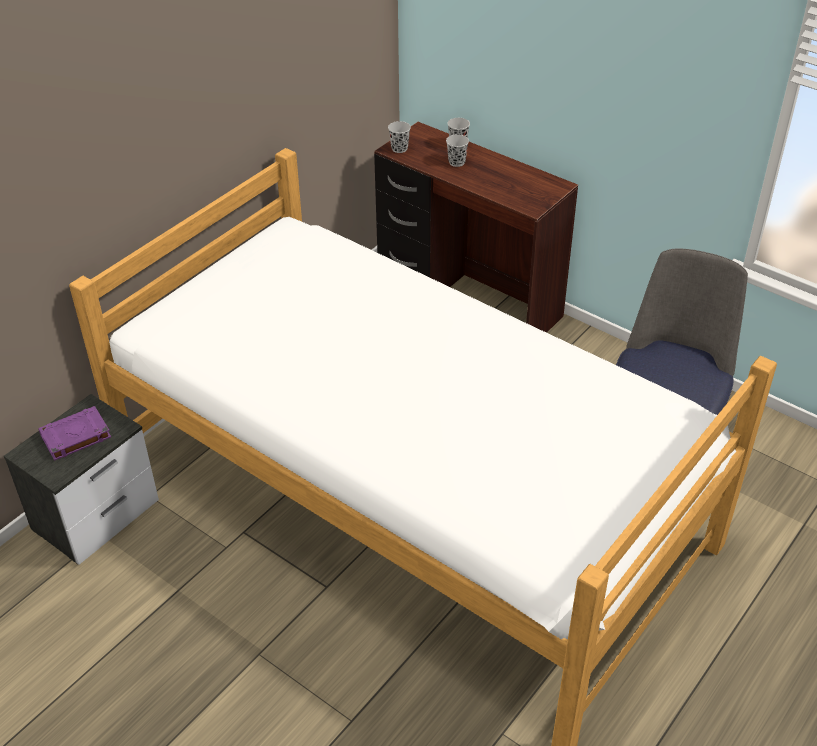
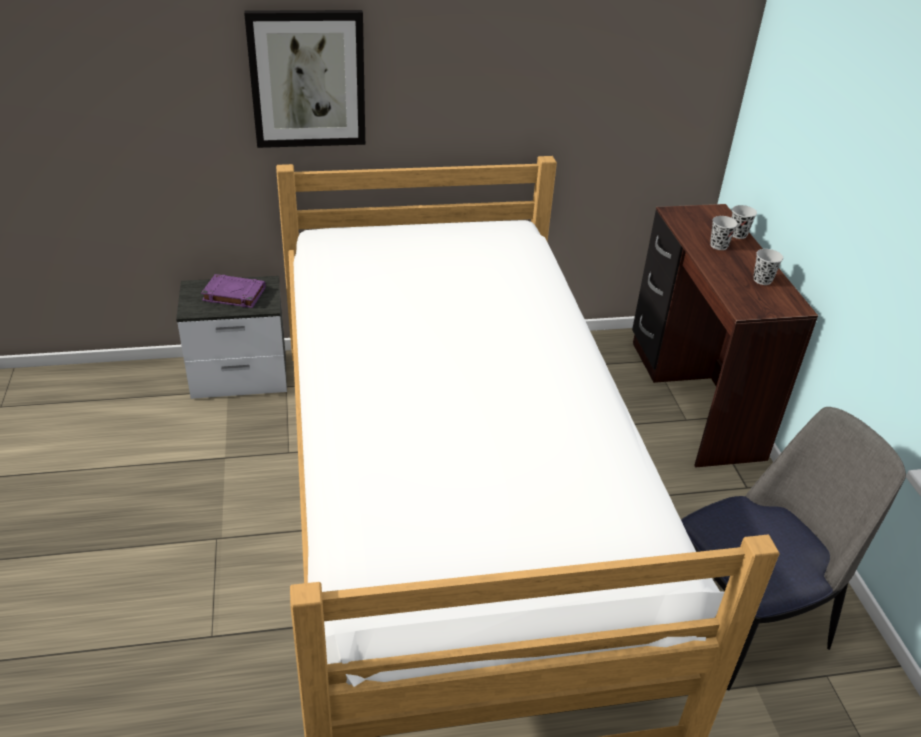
camera: 40 degrees right, 5 degrees down
(75, 184) = (307, 79): none -> picture
(399, 149) = (680, 214): black cup -> black cup (762, 280)

